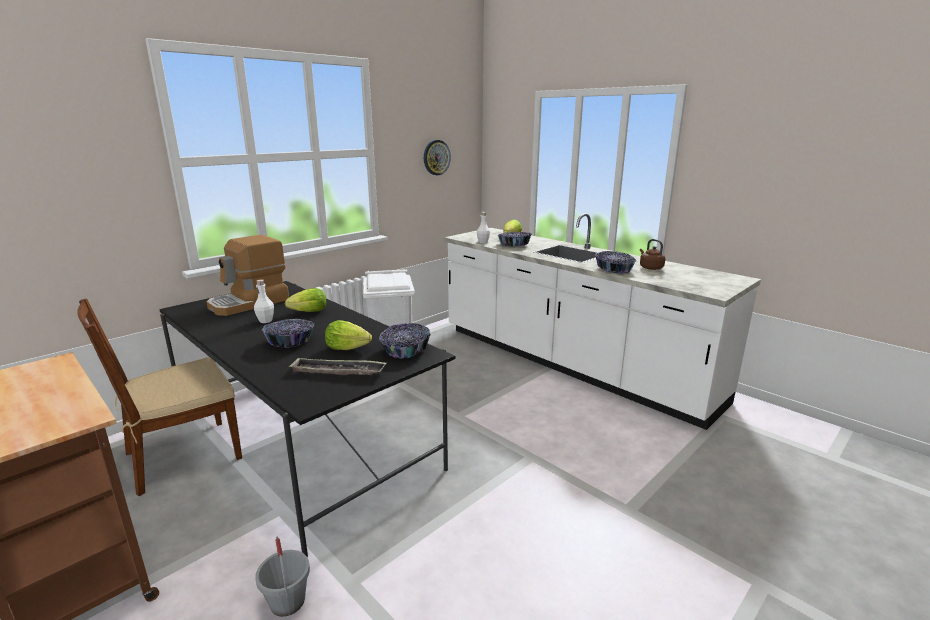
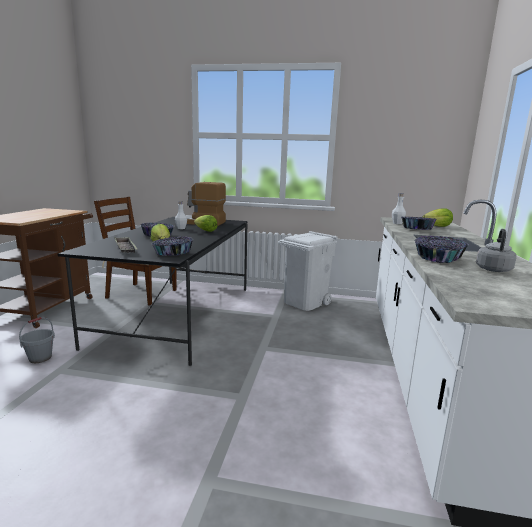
camera: 55 degrees right, 5 degrees down
(436, 157) = (405, 147): wall clock -> none
(650, 267) = (493, 269): brown kettle -> grey kettle

